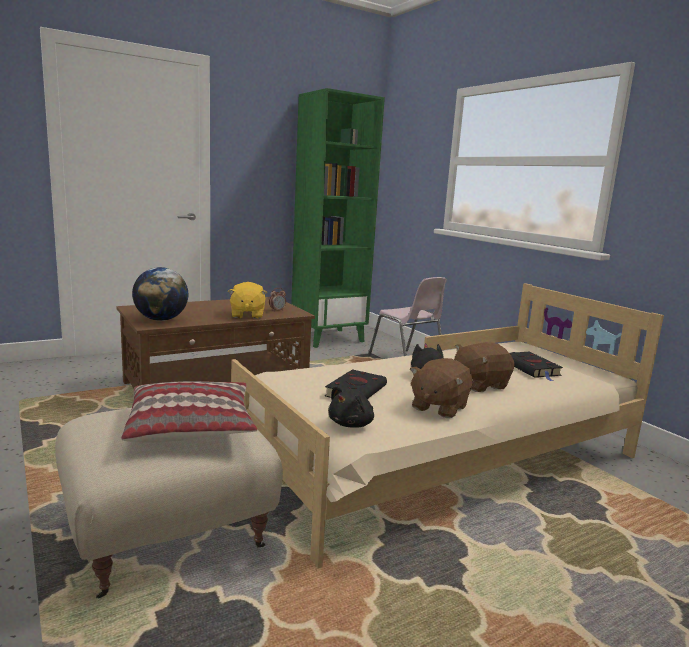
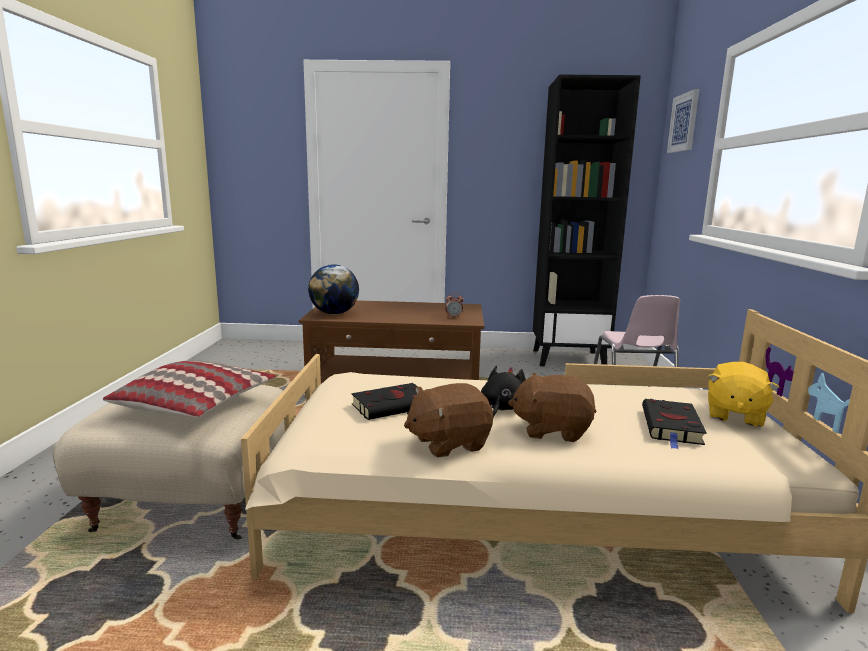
camera: 35 degrees right, 0 degrees up
(247, 315) = (415, 318): yellow plush toy -> yellow plush toy (734, 415)
(328, 338) = (569, 358): green bookcase -> black bookcase
(352, 424) = (324, 436): black plush toy -> none
(410, 138) = (684, 122): none -> picture

